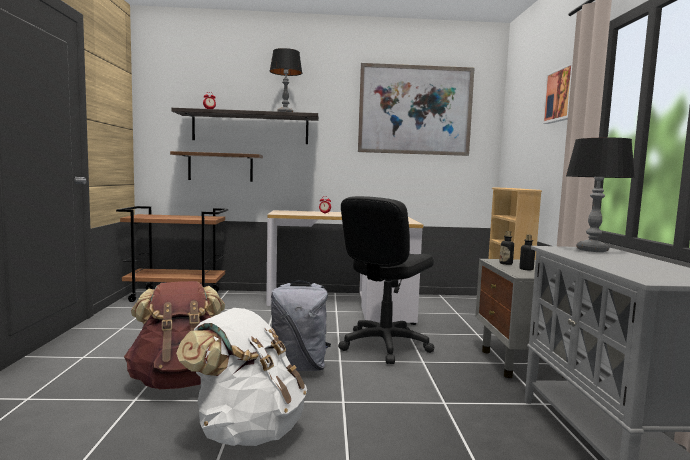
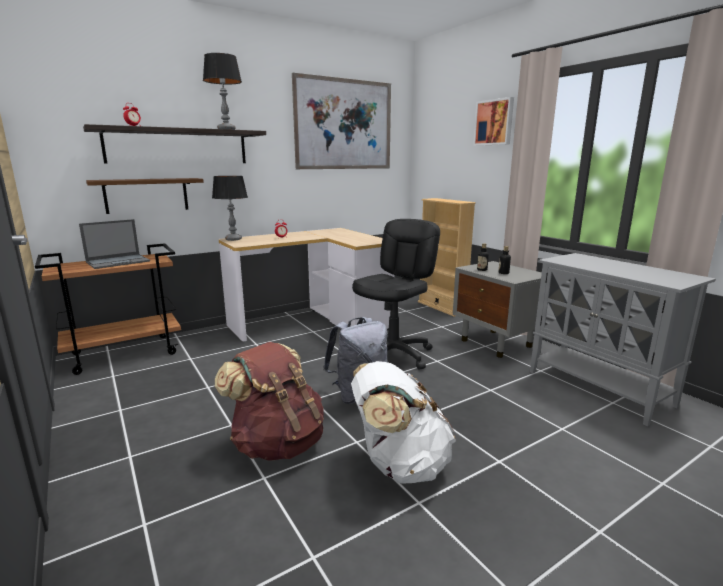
camera: 30 degrees left, 10 degrees up
(182, 217) = (119, 261): none -> laptop
(384, 345) = (393, 354): black office chair -> black office chair turned 150 degrees counterclockwise
(591, 250) = (577, 258): table lamp -> table lamp (233, 239)

